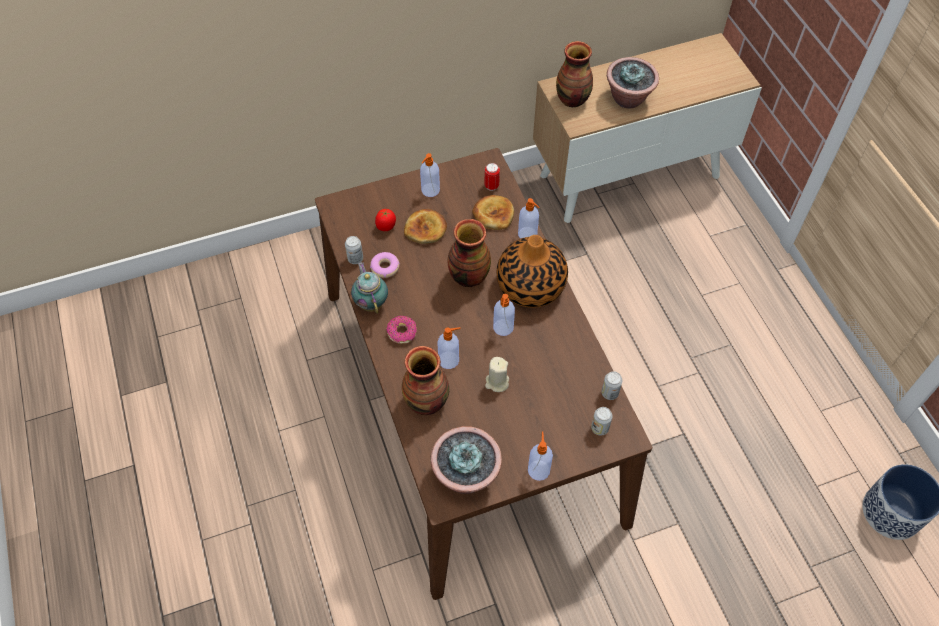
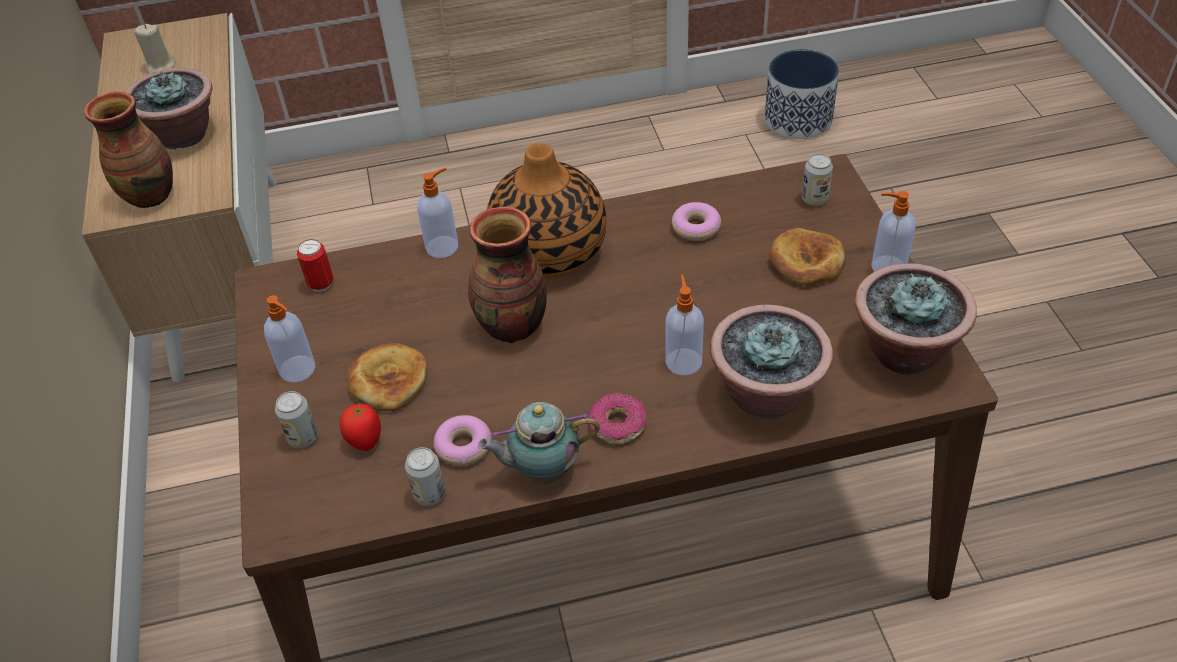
camera: 80 degrees left, 10 degrees down
(427, 401) = (766, 394): vase -> potted plant
(493, 214) = (386, 286): bread -> bread (806, 261)
(497, 382) = (731, 303): beige candle -> beige candle (160, 67)
(503, 328) = (627, 289): soap dispenser -> none
(562, 360) = (696, 227): none -> donut
(609, 393) = (756, 184): can -> can (303, 437)

